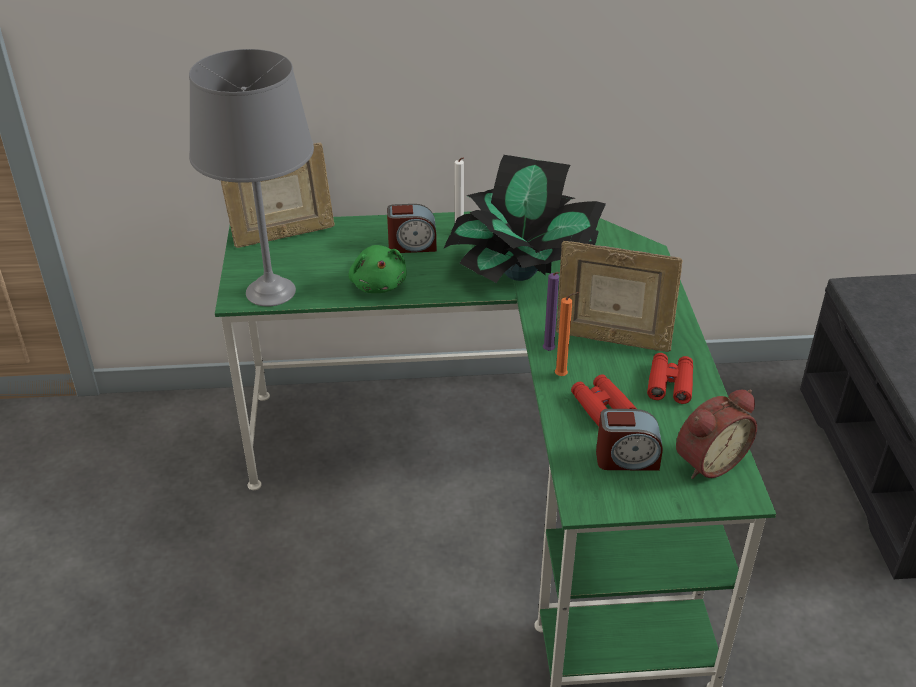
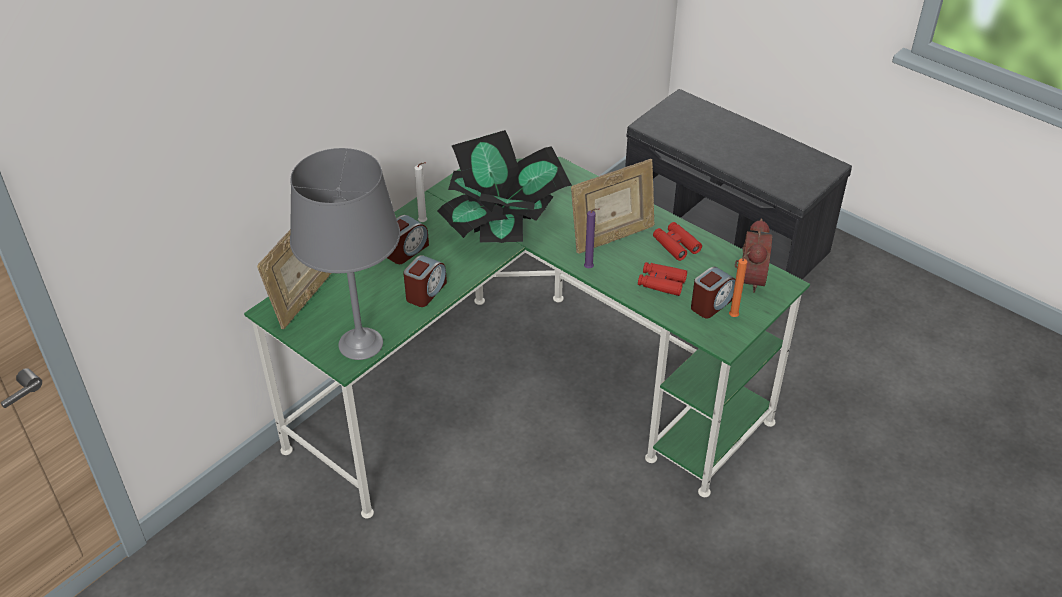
camera: 45 degrees left, 5 degrees up
(378, 284) = (425, 292): green plush toy -> alarm clock
(563, 376) = (617, 278): orange candle -> orange candle (735, 316)

